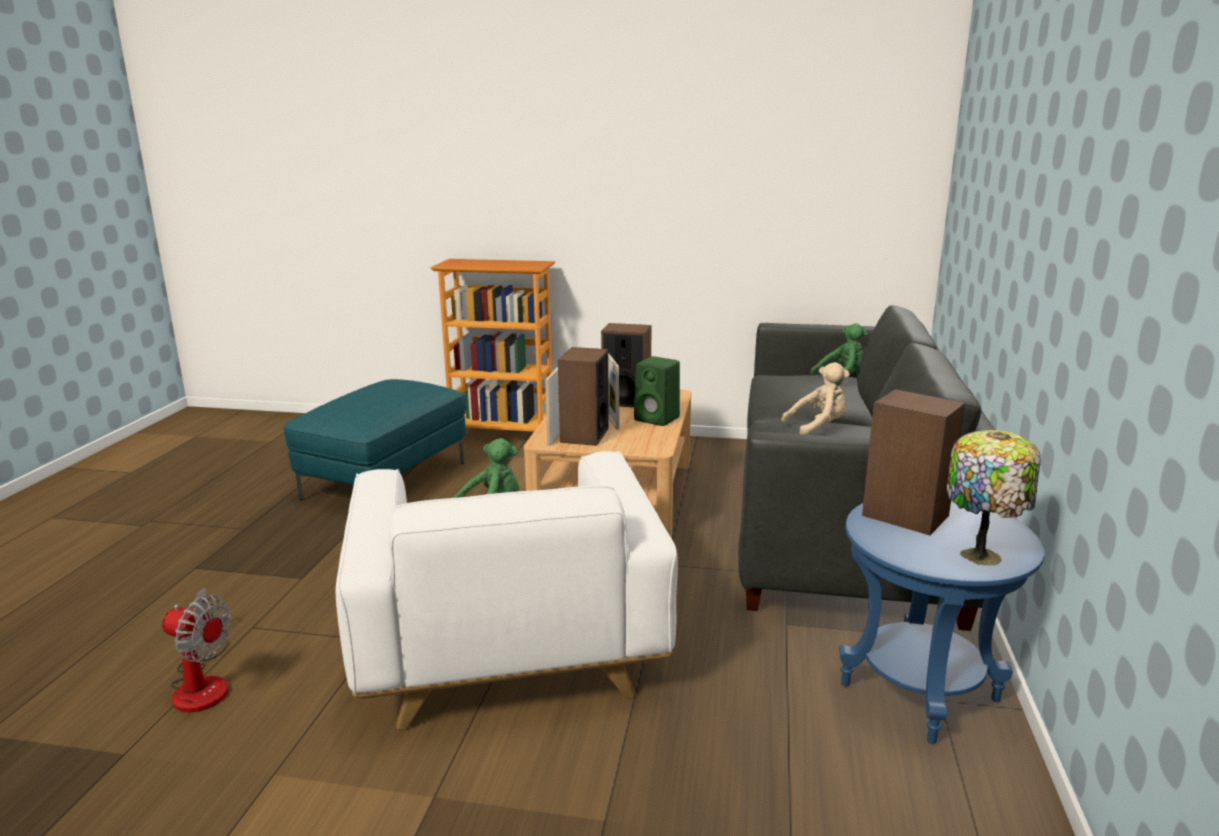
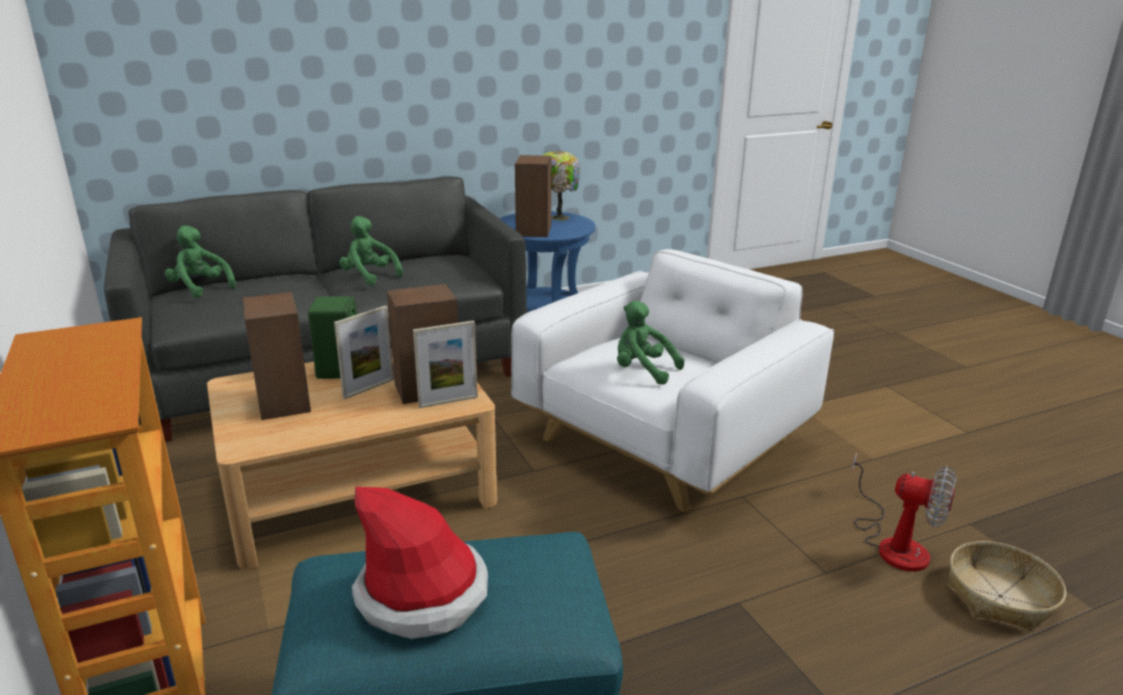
camera: 125 degrees left, 5 degrees up
(85, 693) = (1000, 596): none -> basket
(203, 683) = (894, 543): fan -> fan turned 135 degrees clockwise
(380, 390) = (422, 594): none -> hat
(818, 427) = (369, 276): beige plush toy -> green plush toy

